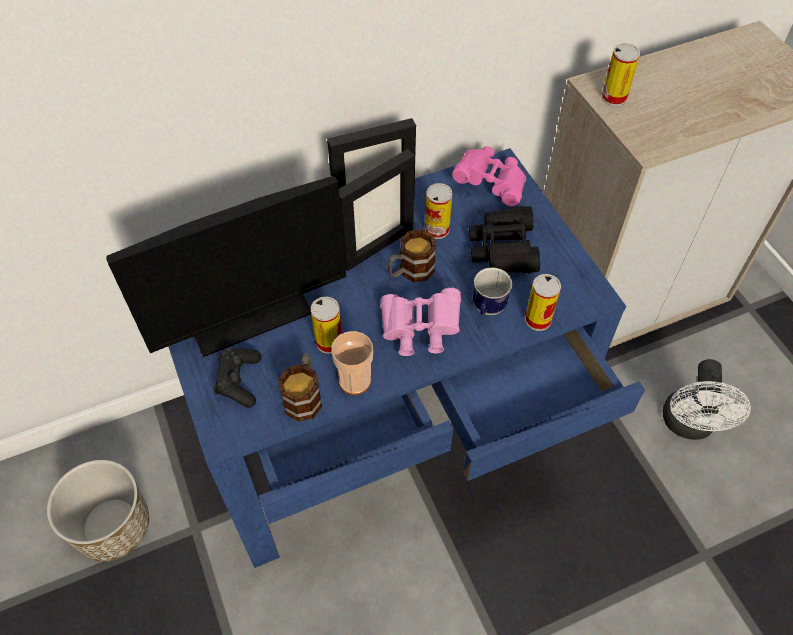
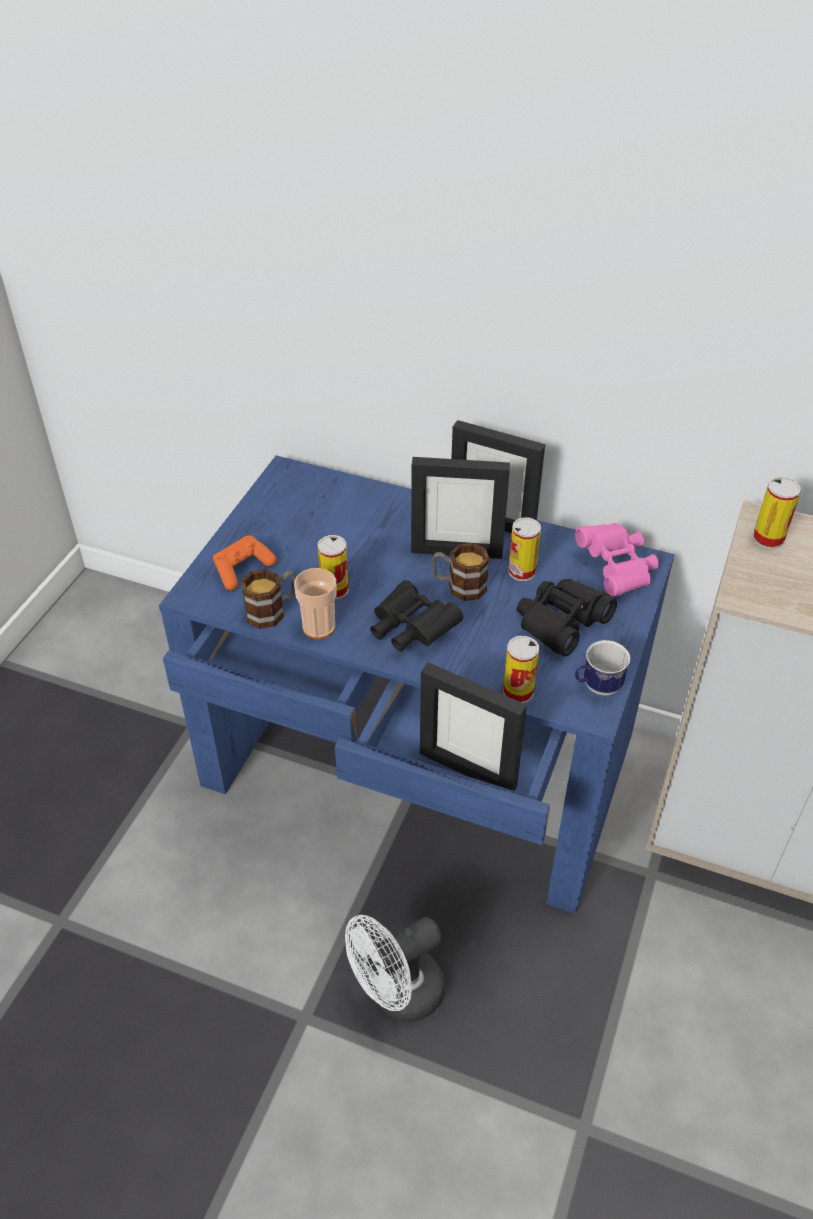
camera: 45 degrees right, 10 degrees down
(113, 526) = (145, 678): planter -> none
(239, 381) = (242, 570): black game controller -> orange game controller
(249, 315) = (303, 534): monitor -> none
(419, 330) = (411, 630): pink binoculars -> black binoculars
(487, 309) = (485, 654): mug -> mug (596, 687)
(541, 398) = (468, 768): none -> picture frame
(688, 425) = (708, 1006): white fan -> white fan (398, 995)

